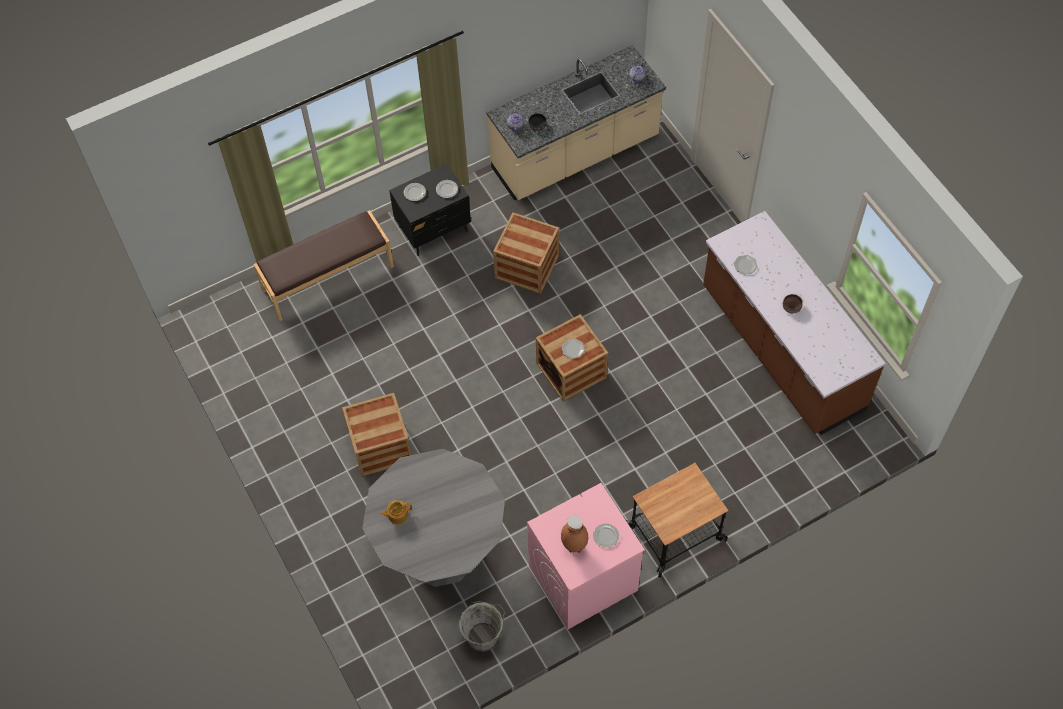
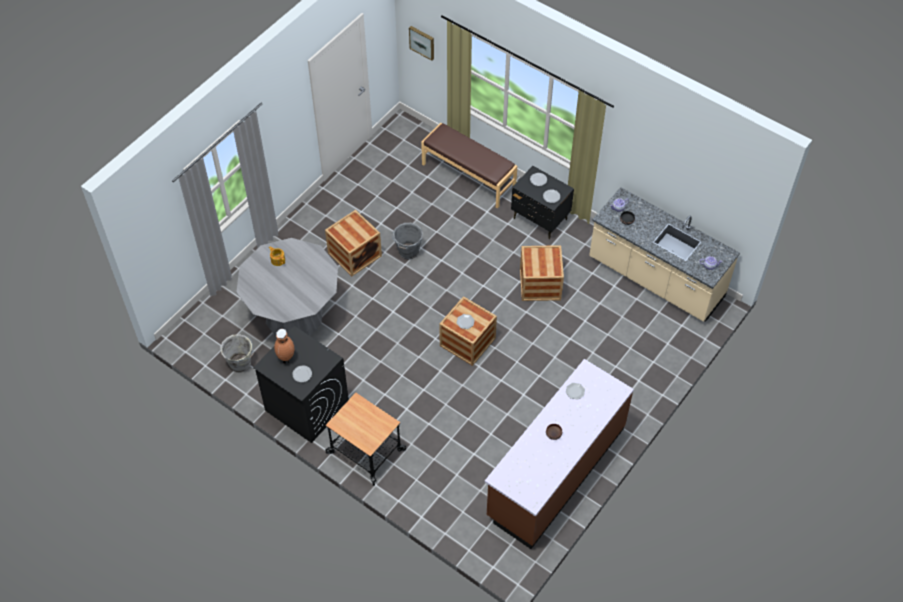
camera: 65 degrees right, 5 degrees down
(180, 204) = (422, 42): none -> picture
(408, 385) = (408, 252): none -> grey bucket
(582, 579) = (306, 406): pink washing machine -> black washing machine

